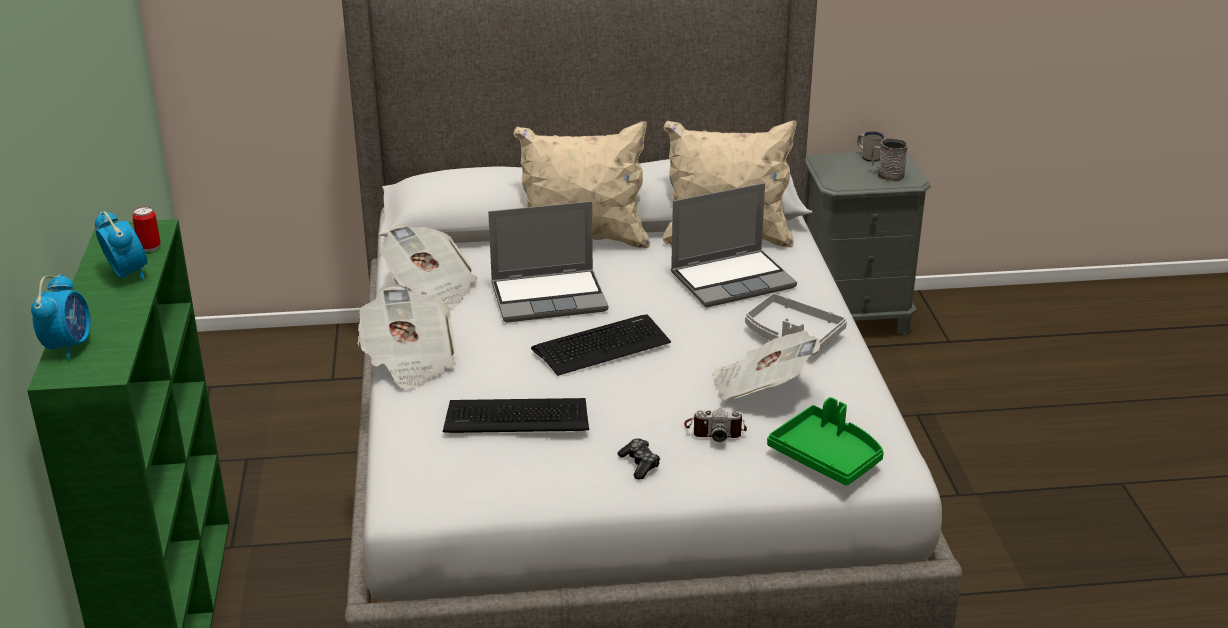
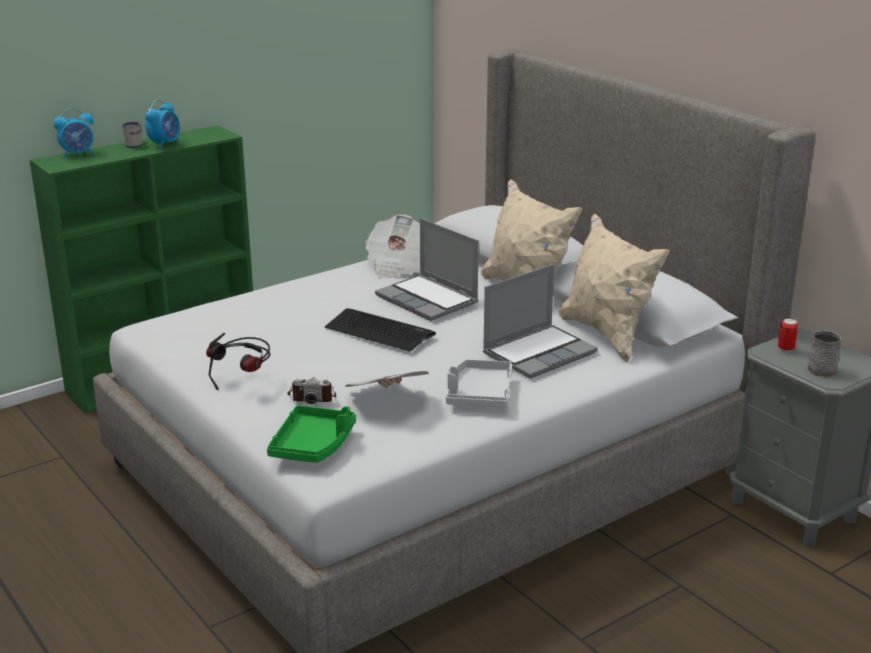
camera: 60 degrees right, 5 degrees down
(149, 248) = (200, 140): can -> can (785, 349)
(409, 361) = (299, 284): newspaper -> none
(516, 418) = (257, 328): keyboard -> none
(640, 464) = (244, 382): game controller -> headphones
(715, 430) = (312, 397): camera -> camera turned 60 degrees counterclockwise
(733, 279) = (539, 353): laptop -> laptop turned 75 degrees counterclockwise
(868, 157) = (844, 353): white mug -> white mug (135, 144)

